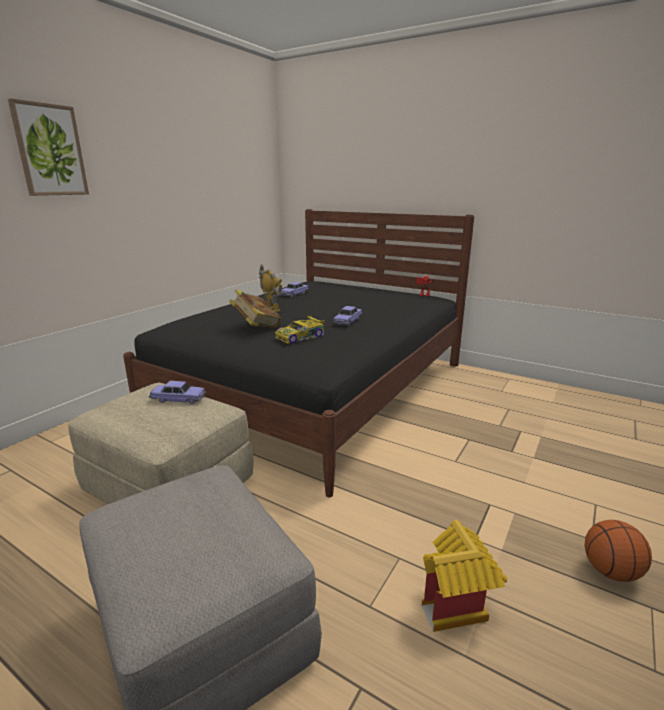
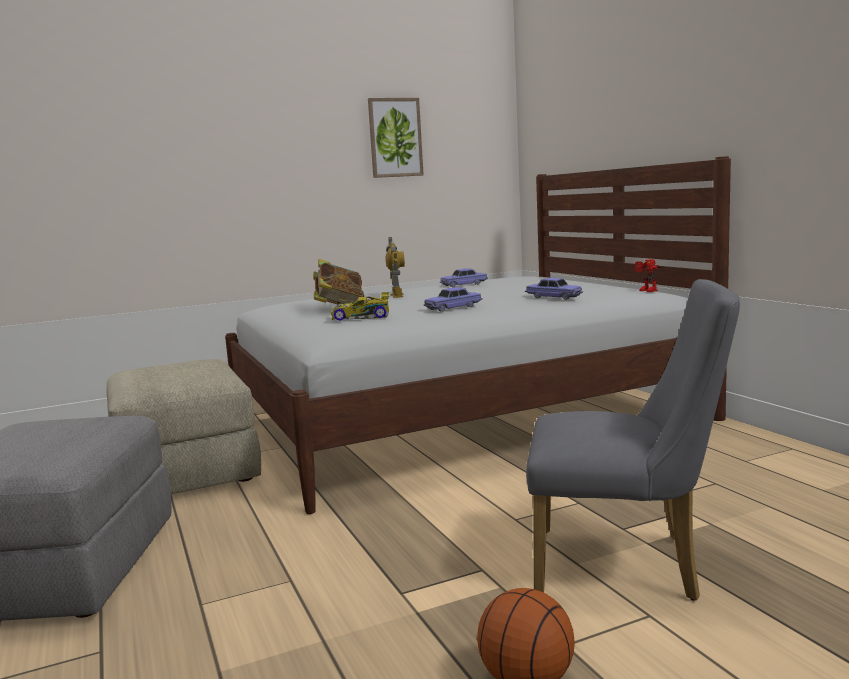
camera: 35 degrees right, 10 degrees down
(50, 150) = (193, 120): picture -> picture (395, 138)
(178, 399) = (202, 369): toy car -> toy car (554, 297)
(317, 389) = (461, 418): black bed -> white bed
(456, 607) = (276, 636): toy house -> none
(545, 475) = (628, 565): none -> grey chair

